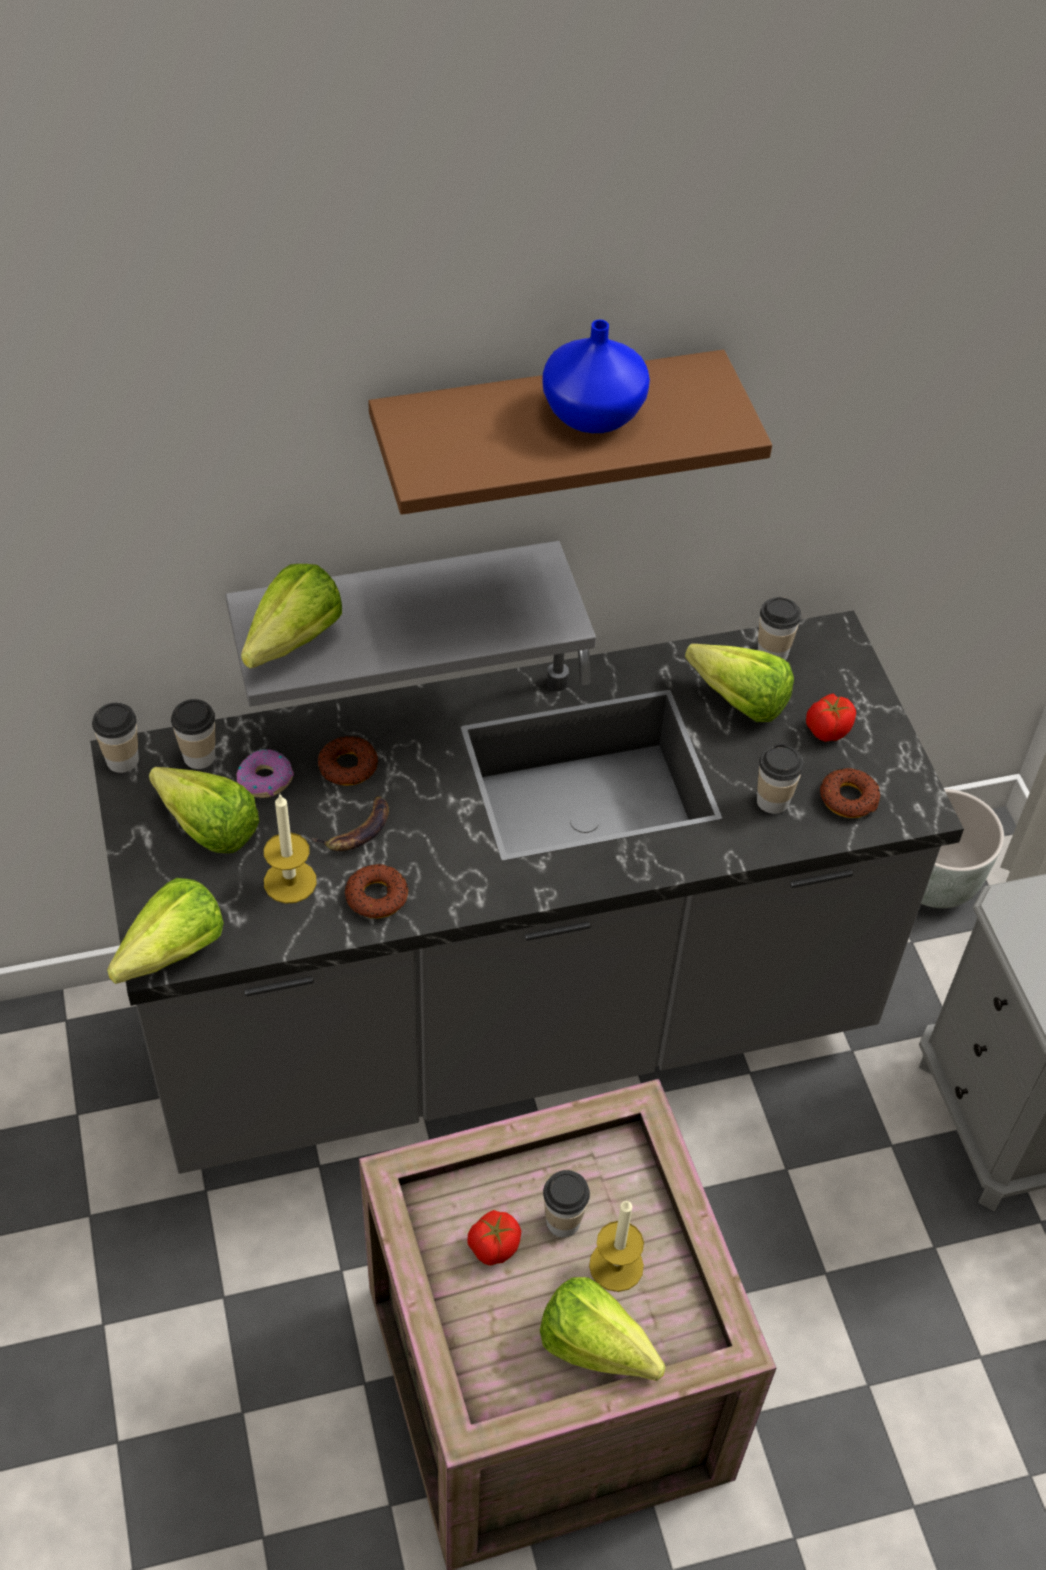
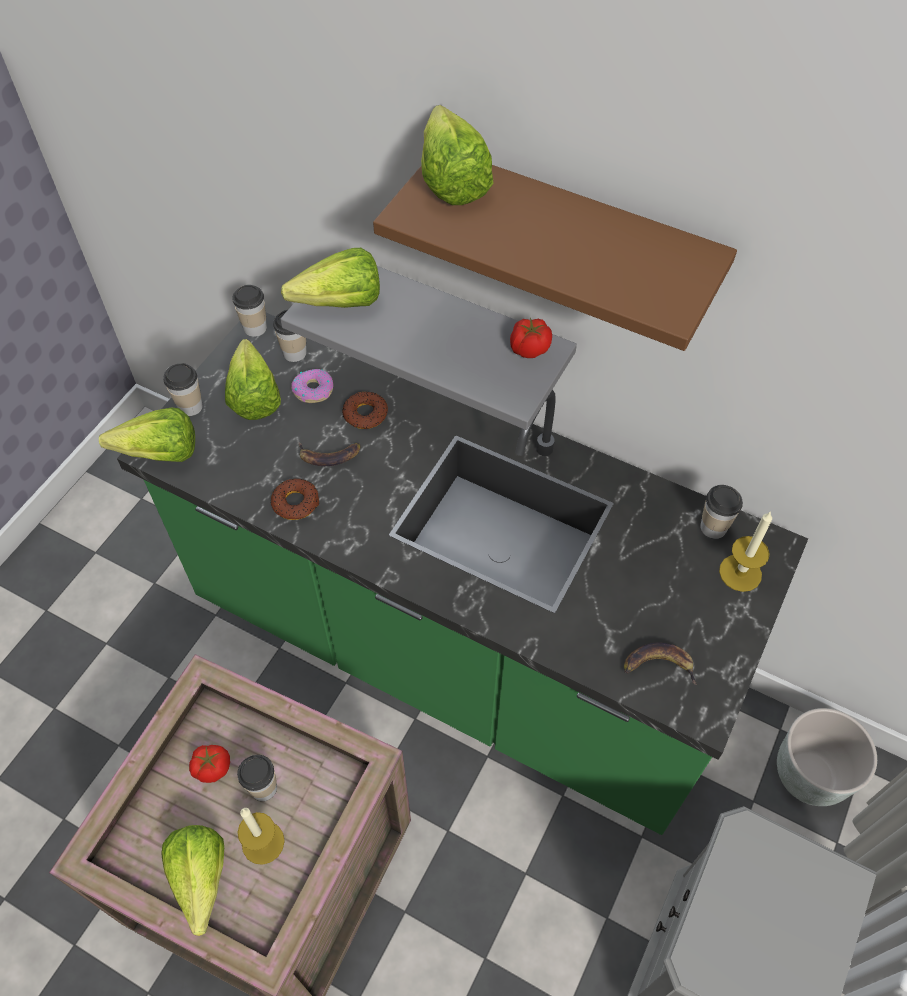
camera: 45 degrees right, 5 degrees up
(290, 881) = (261, 459): candle -> candle (740, 573)
(511, 1023) = (453, 652): grey counter -> green counter
(595, 415) = (577, 241): blue vase -> none
(732, 696) = (652, 537): lettuce -> lettuce (452, 175)
(773, 801) = (602, 627): cup -> cup (190, 406)
(827, 730) = (694, 607): tomato -> tomato (529, 349)
(848, 798) = (658, 665): donut -> banana

